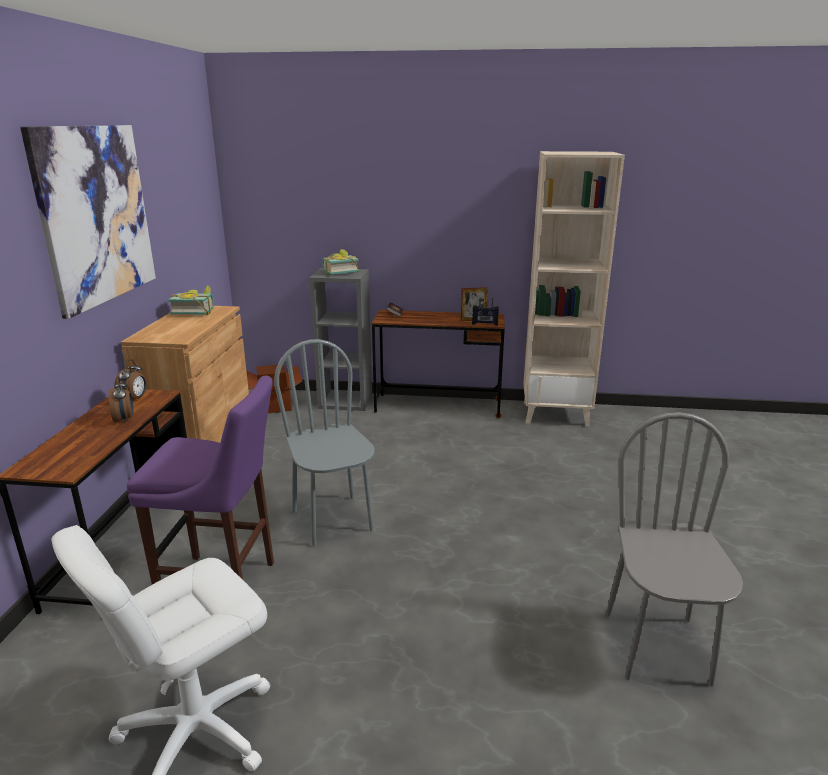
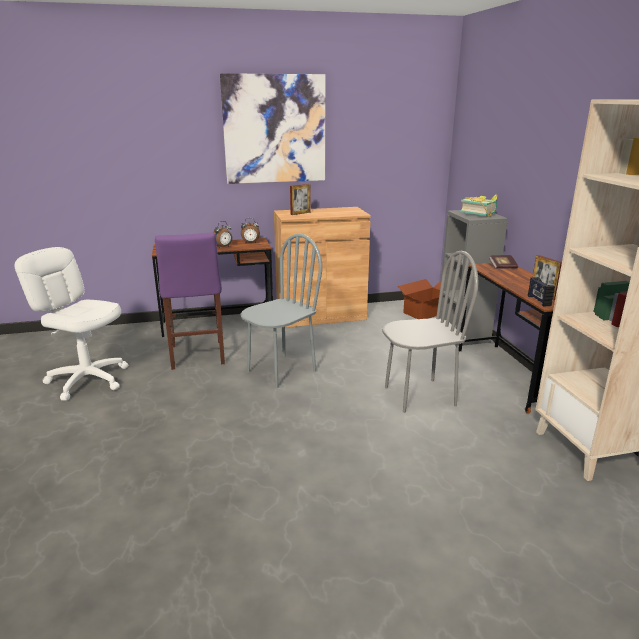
camera: 70 degrees right, 0 degrees up
(171, 331) = (300, 213): none -> picture frame
(194, 311) = (344, 210): book -> none
(657, 647) = (173, 553): grey chair -> grey chair (419, 396)

